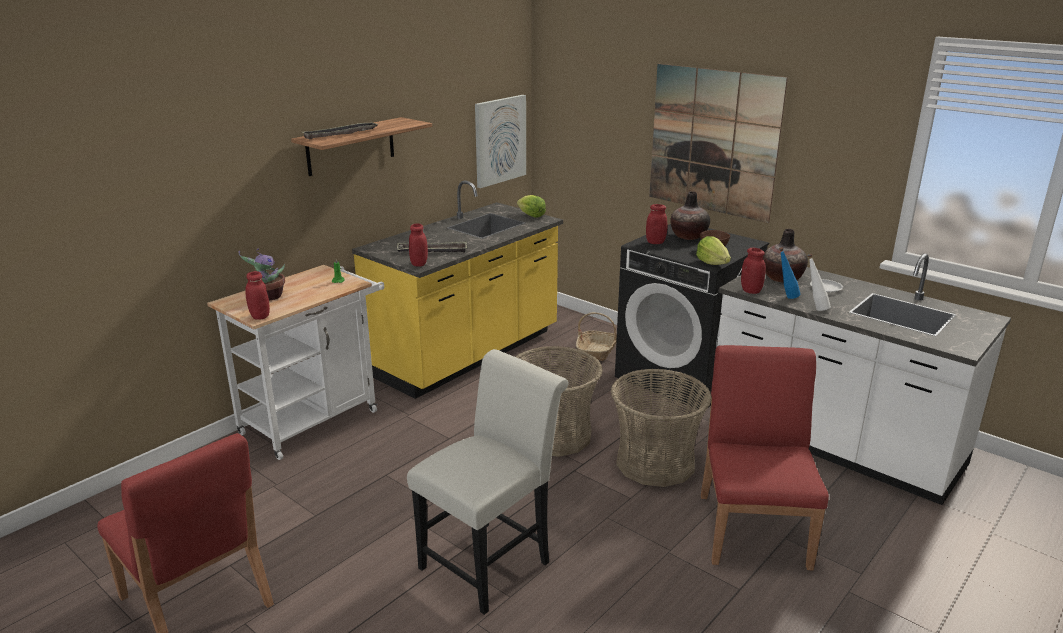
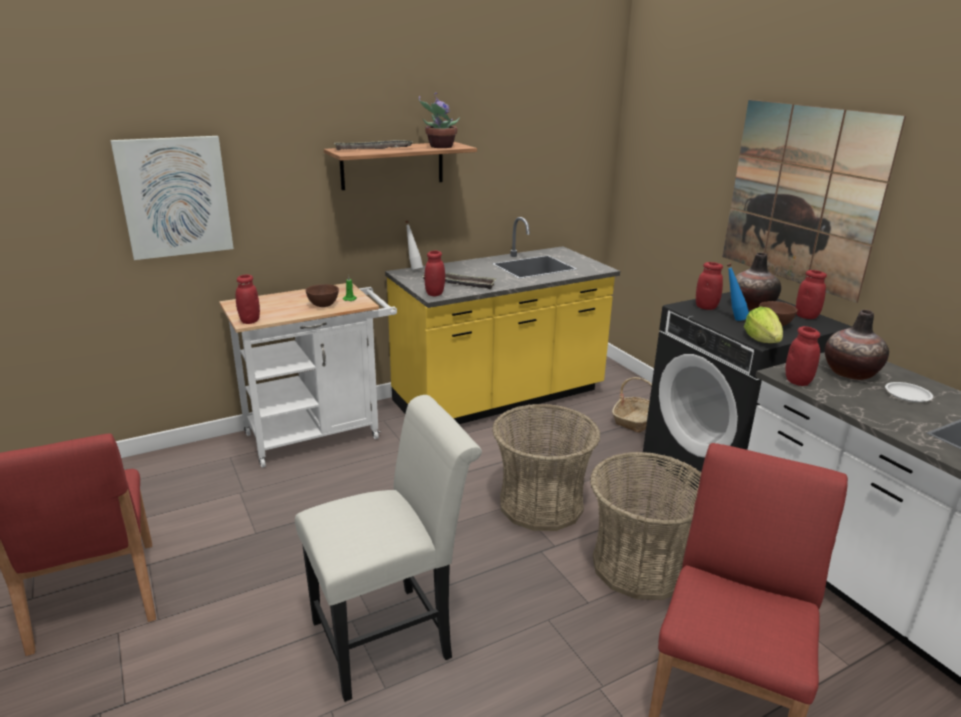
camera: 20 degrees right, 0 degrees up
(268, 297) = (274, 304): potted plant -> potted plant (439, 147)
(317, 291) = (323, 305): none -> brown bowl
(500, 140) = (573, 181): picture -> picture (175, 197)
(531, 215) = (588, 263): lettuce -> none
(732, 239) = (806, 316): none -> red jar
(785, 297) = (841, 398): blue bottle -> blue bottle (733, 319)
(814, 308) = (876, 419): white bottle -> white bottle (413, 268)

